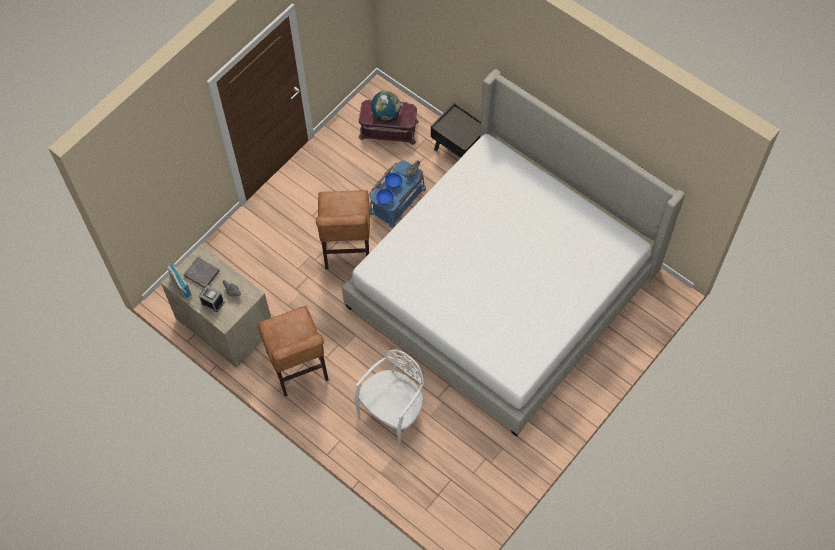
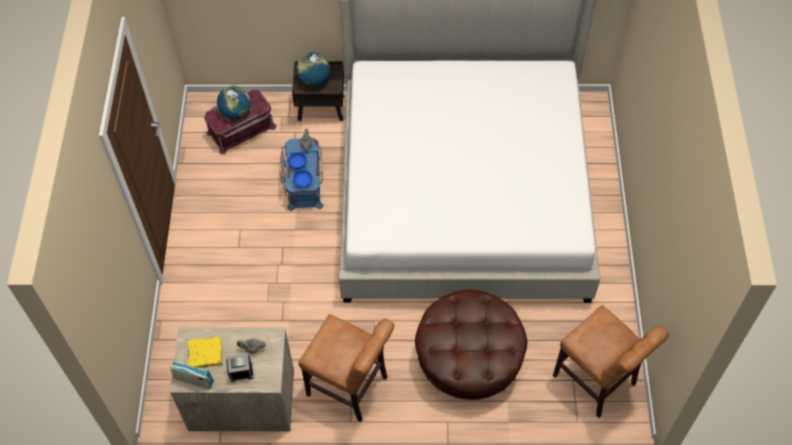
camera: 40 degrees left, 5 degrees down
(202, 273) = (205, 354): grey book -> yellow book
(347, 249) = (298, 254): brown chair -> brown chair (597, 383)
(393, 410) = (469, 359): white chair -> brown ottoman
(456, 126) = (314, 79): none -> globe

